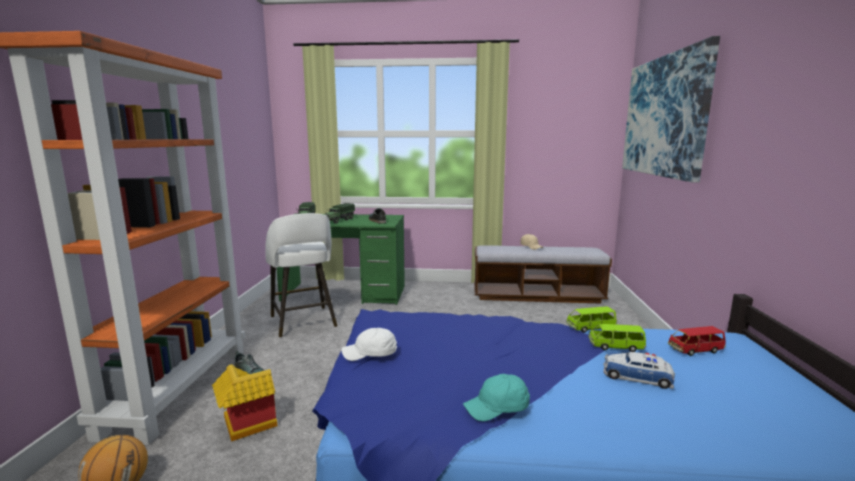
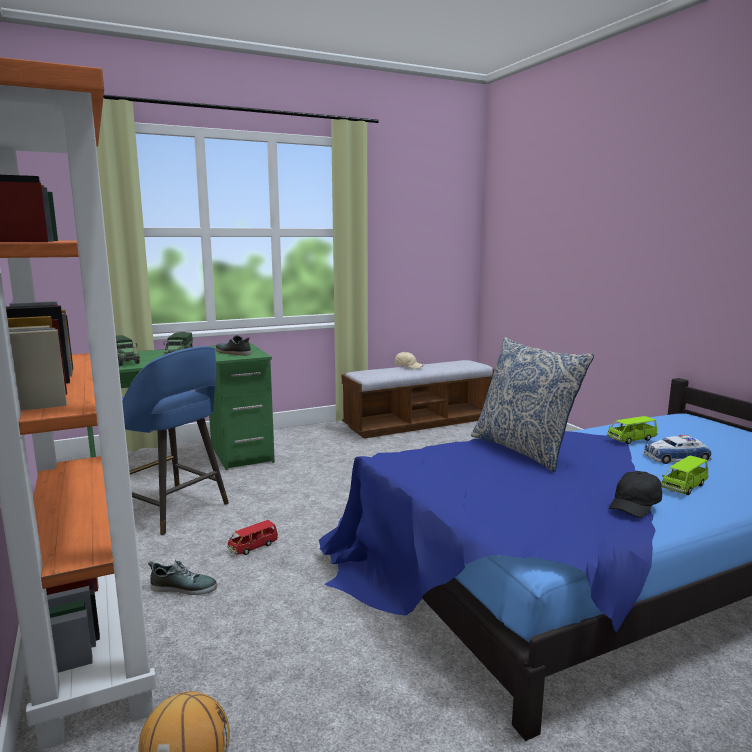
camera: 30 degrees left, 0 degrees up
(244, 426) = (262, 644): toy house -> none
(303, 322) = (173, 509): white stool -> blue stool
(370, 354) = (459, 493): white cap -> none
(489, 332) = (524, 449): none -> pillow
(497, 408) = (635, 505): turquoise cap -> black cap
(590, 328) = (591, 429): green toy car -> green toy car (684, 487)
(664, 116) = (544, 215): picture -> none
(695, 350) = (680, 430): red toy car -> red toy car (253, 547)

